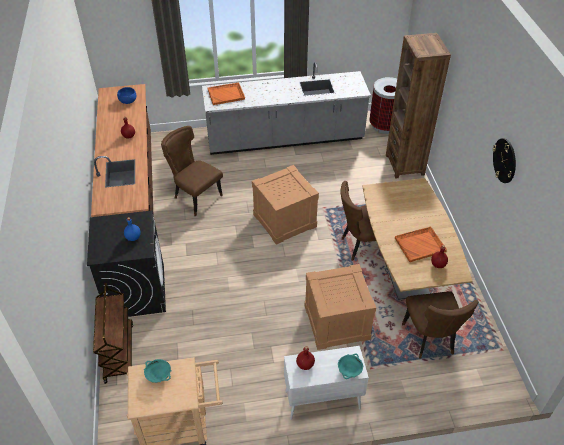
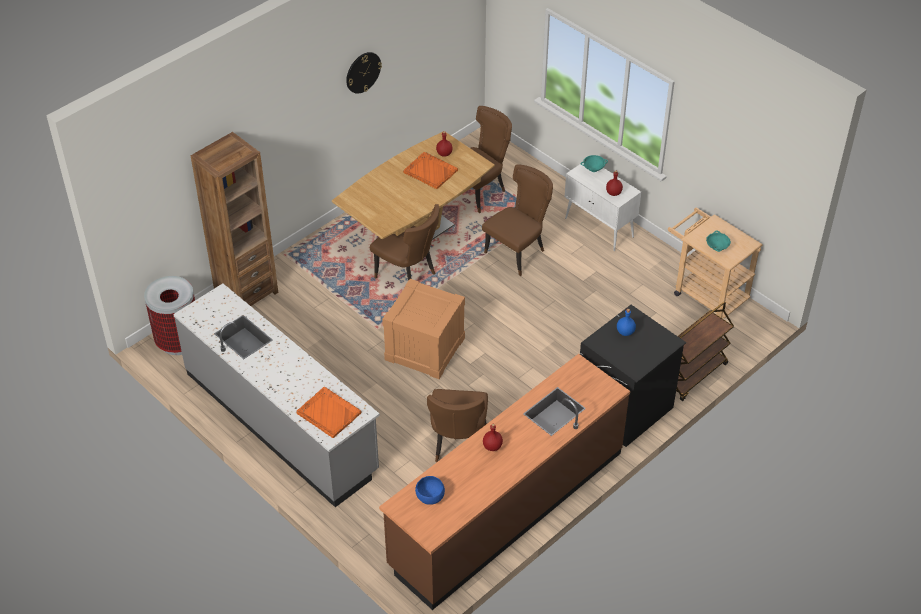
camera: 125 degrees left, 0 degrees up
(336, 323) = (517, 252): crate -> brown chair

